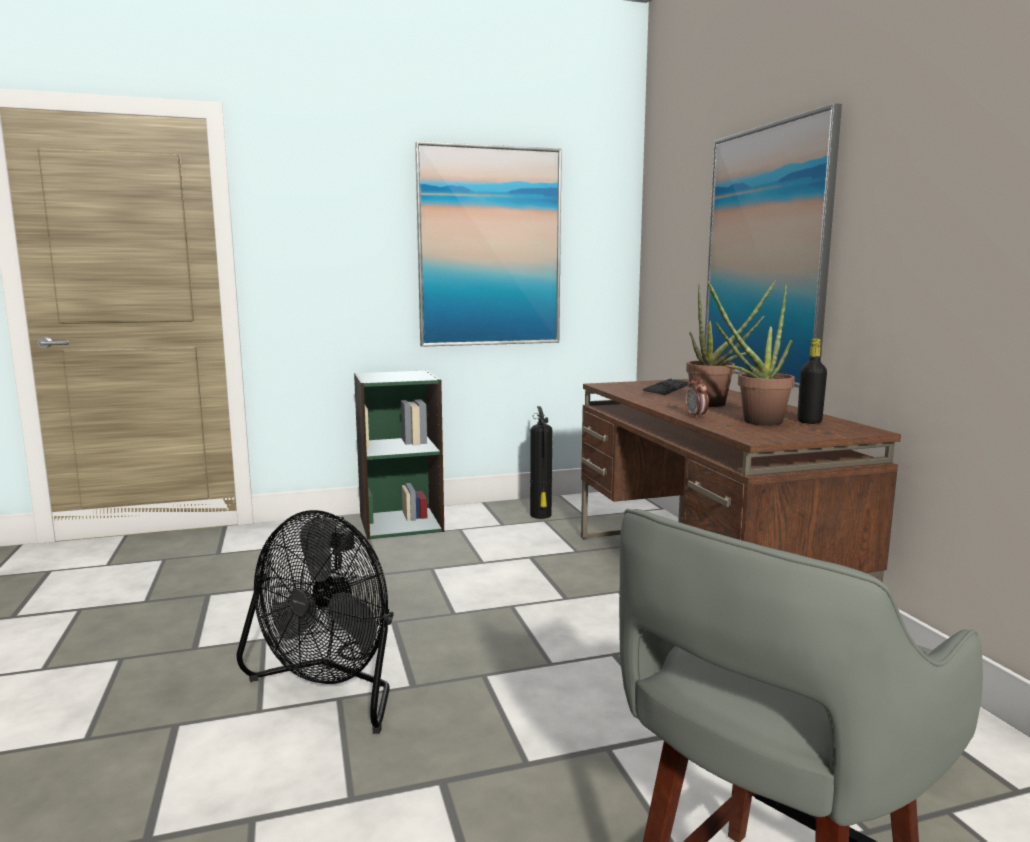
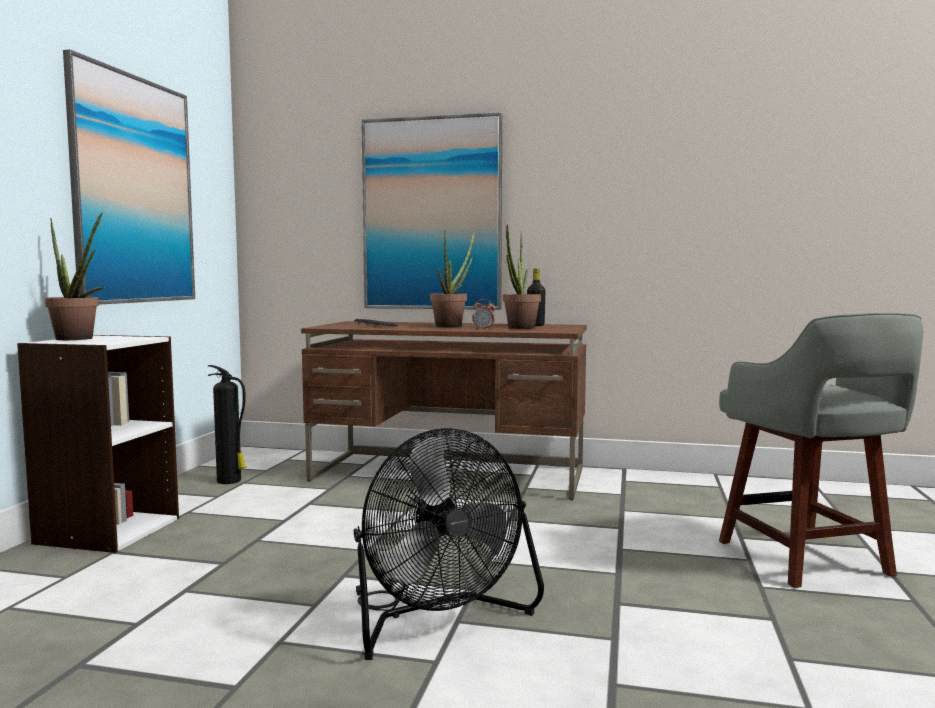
camera: 60 degrees left, 5 degrees down
(392, 374) = (78, 339): none -> potted plant
(401, 523) = (107, 530): green bookcase -> white bookcase

